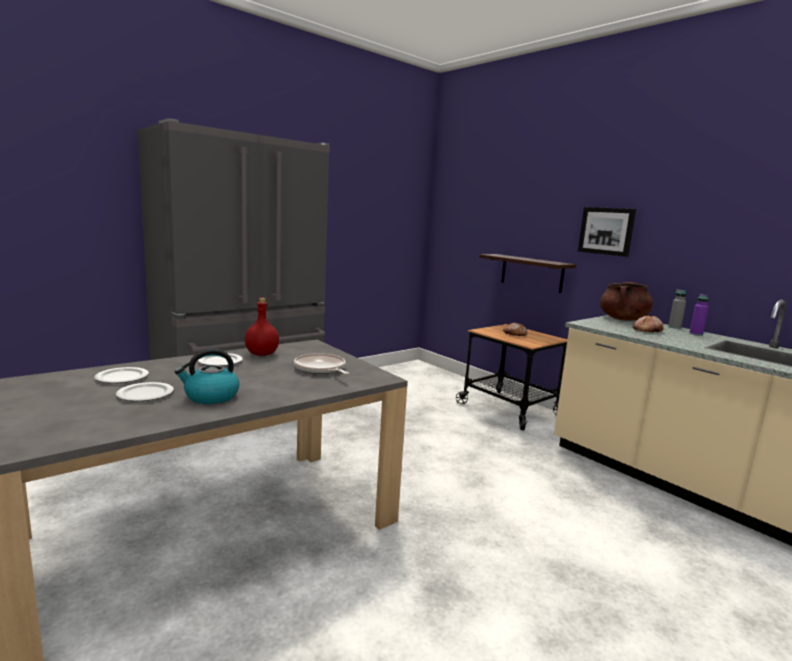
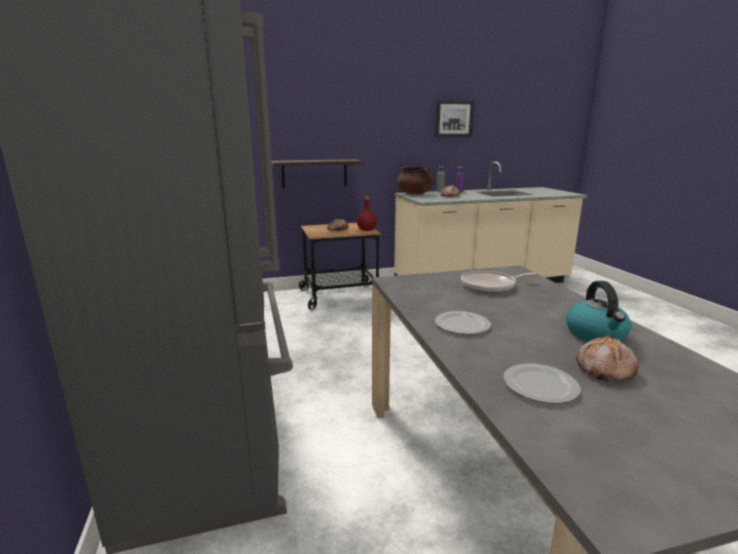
camera: 65 degrees left, 5 degrees up
(145, 394) = (603, 369): plate -> bread
(262, 354) = (431, 303): red bottle -> red bottle (366, 230)
(606, 231) = (376, 129): picture -> picture (453, 119)

